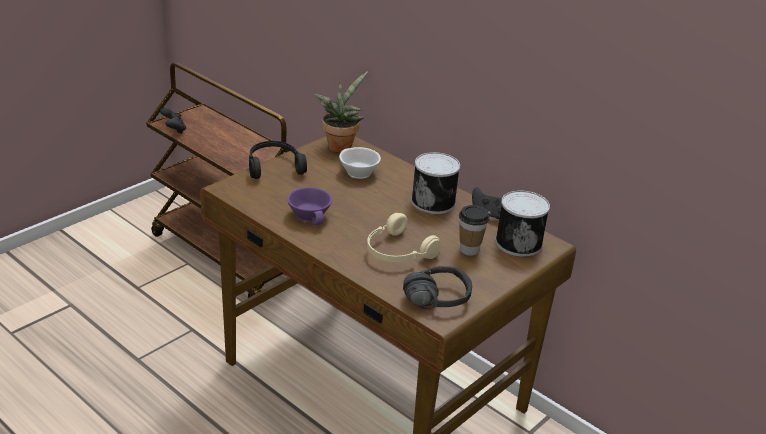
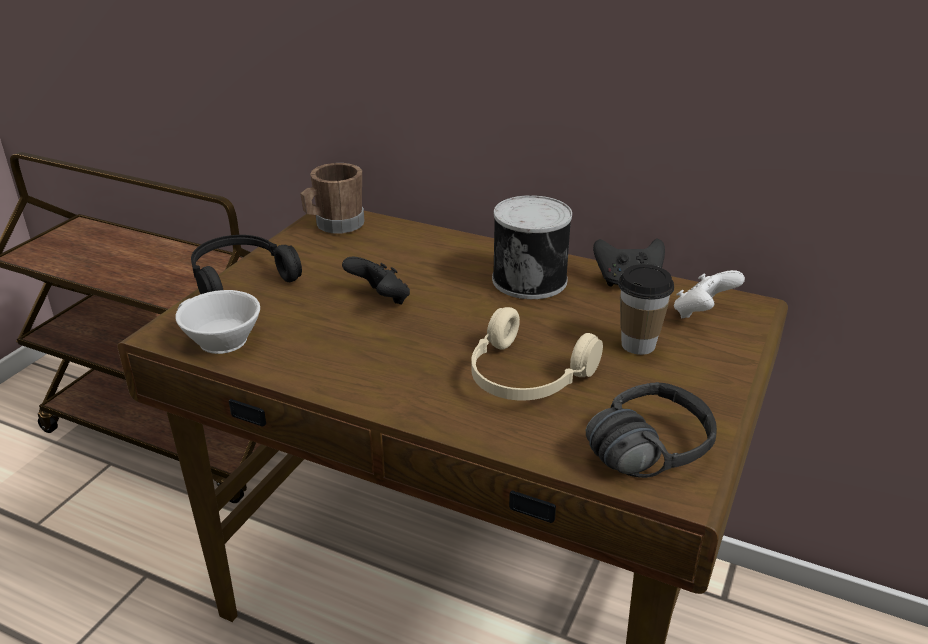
camera: 15 degrees left, 0 degrees up
(174, 130) = (41, 261): black game controller -> black game controller (380, 299)
(311, 215) = (342, 347): purple cup -> none
(340, 145) = (335, 225): potted plant -> brown mug
(356, 172) = (382, 259): white cup -> white cup (218, 341)
(518, 242) = (702, 314): can -> white game controller

